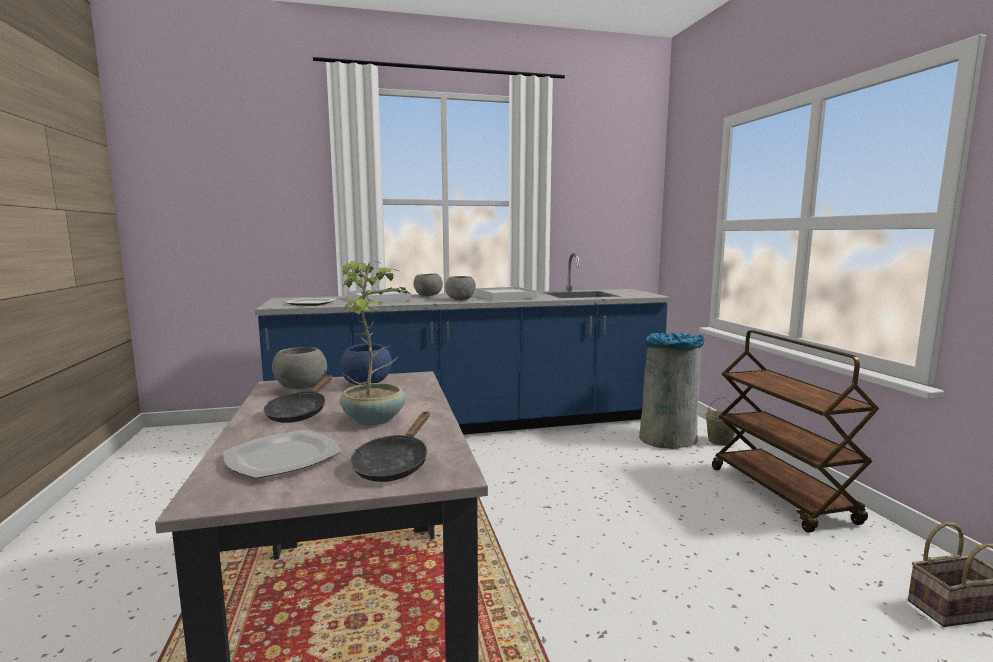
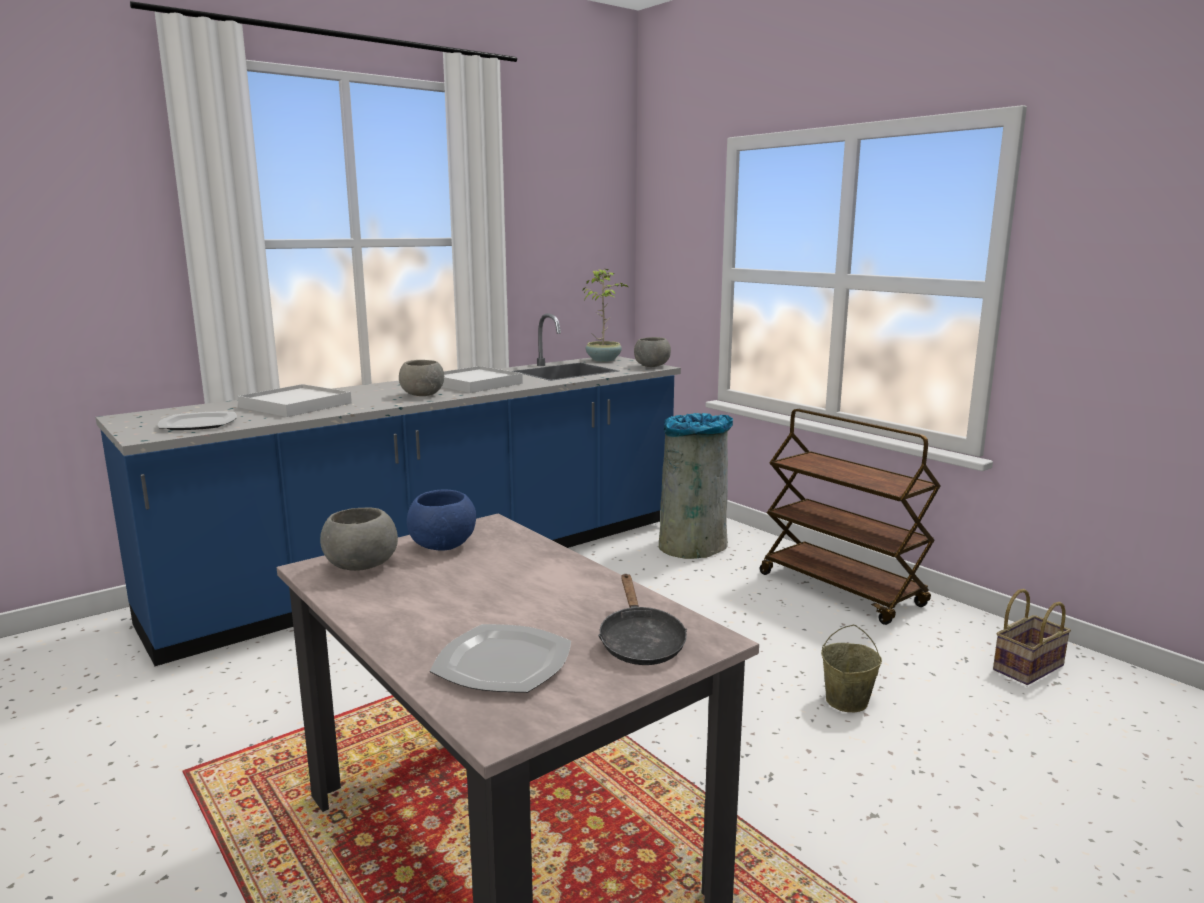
camera: 25 degrees left, 5 degrees up
(299, 413) = (423, 602): black frying pan -> none
(375, 419) = (532, 592): potted plant -> potted plant (604, 360)
(428, 296) = (359, 390): grey bowl -> grey bowl (652, 366)
(719, 441) = (748, 539): beige bucket -> beige bucket (846, 701)

